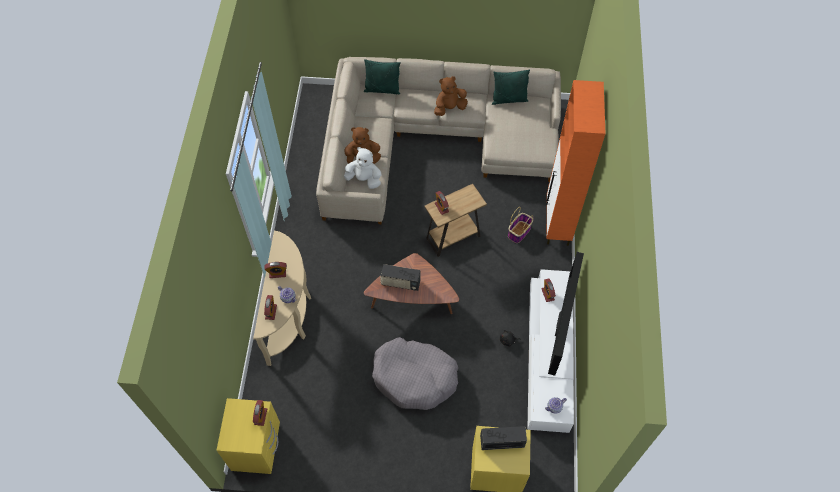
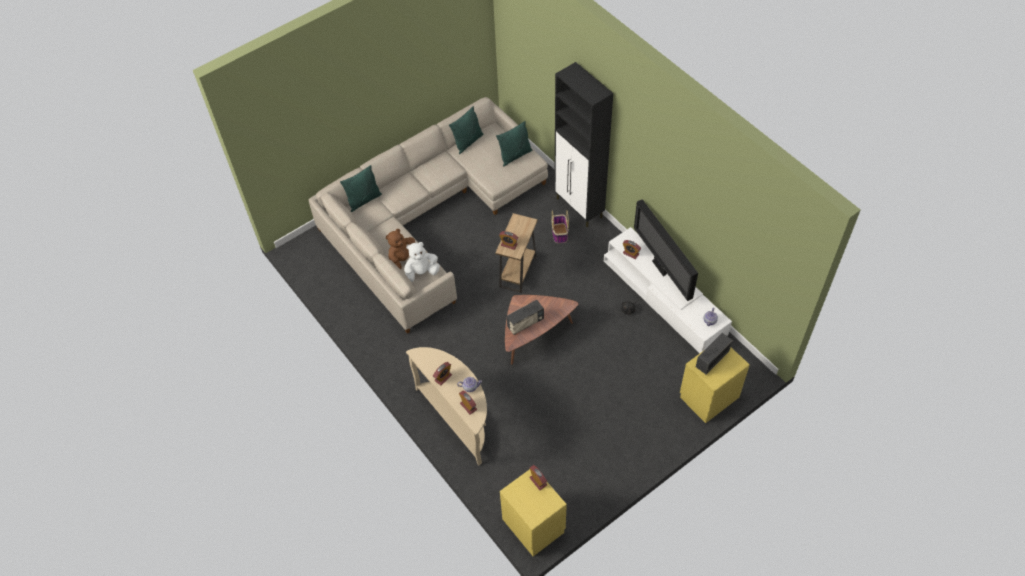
camera: 40 degrees left, 5 degrees down
(414, 377) = (592, 385): grey dog bed -> none
(449, 108) = (430, 178): brown plush toy -> none
(535, 138) = (515, 156): none -> green pillow
(557, 223) = (579, 208): orange cabinet -> black cabinet

